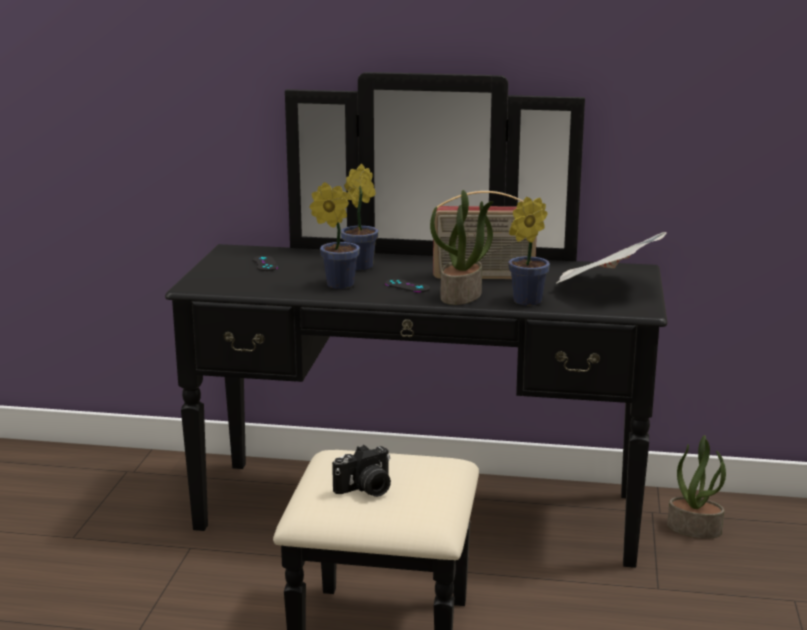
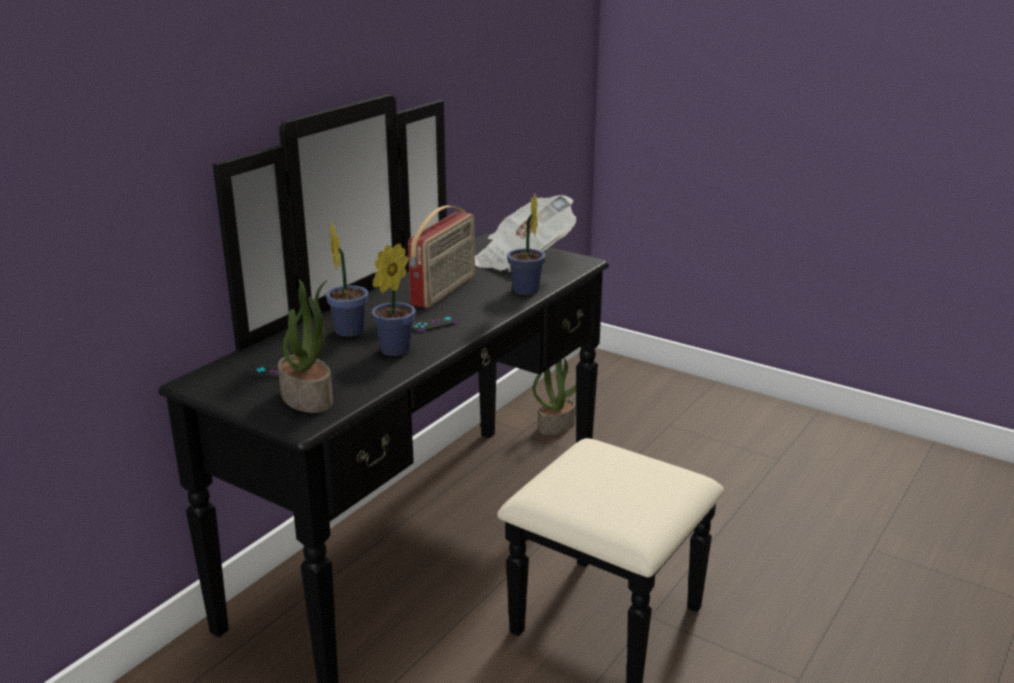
camera: 65 degrees left, 5 degrees up
(366, 489) = (626, 493): camera -> none
(461, 296) = (486, 309): potted plant -> potted plant (308, 398)

